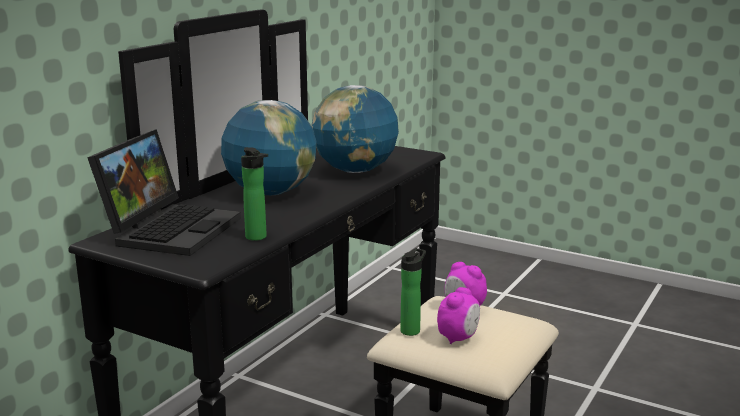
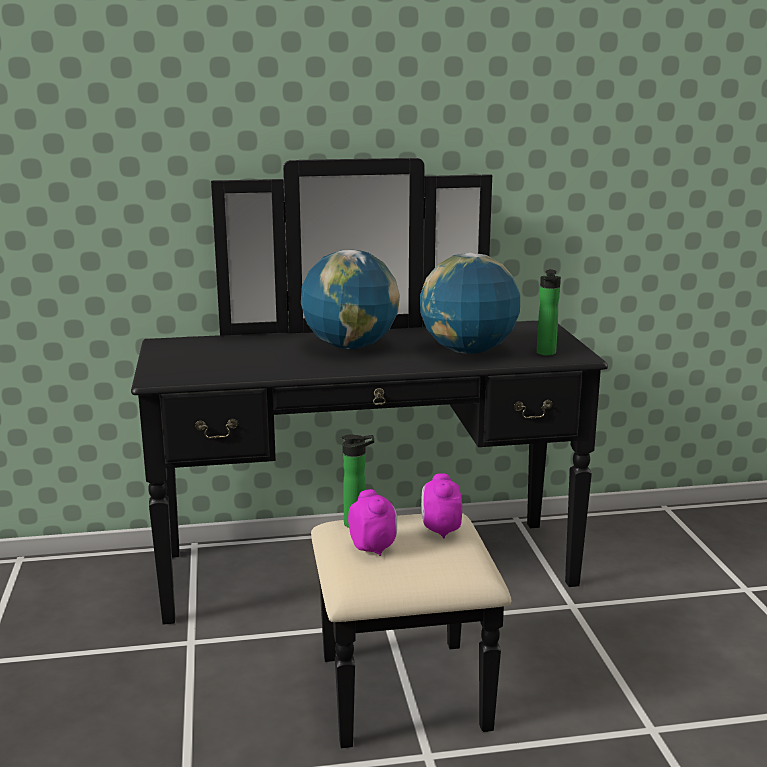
camera: 50 degrees right, 0 degrees up
(170, 229) = (216, 348): laptop -> none
(258, 238) = (241, 374): bottle -> bottle (546, 353)
(458, 338) = (373, 548): alarm clock -> alarm clock turned 105 degrees counterclockwise

